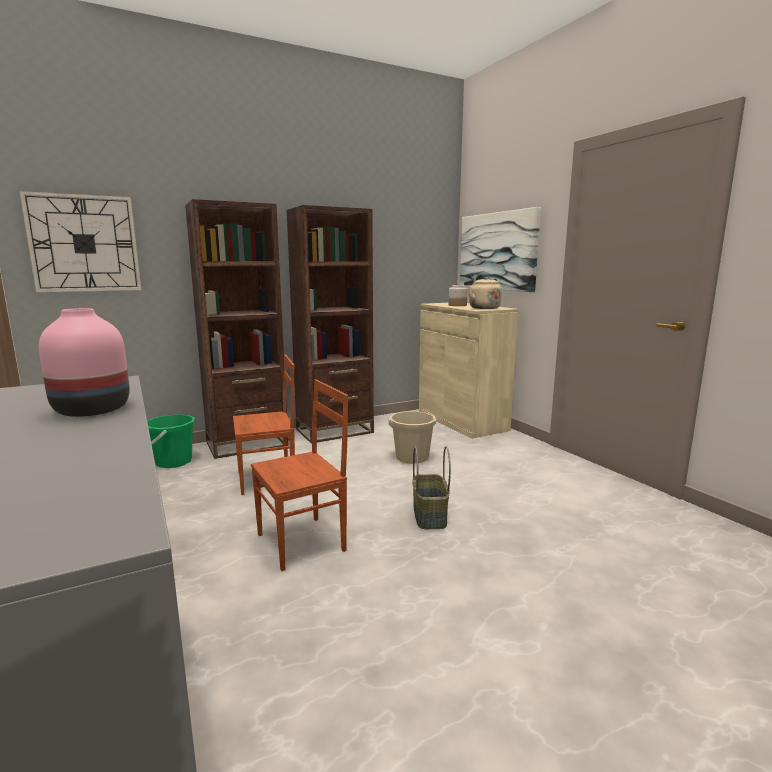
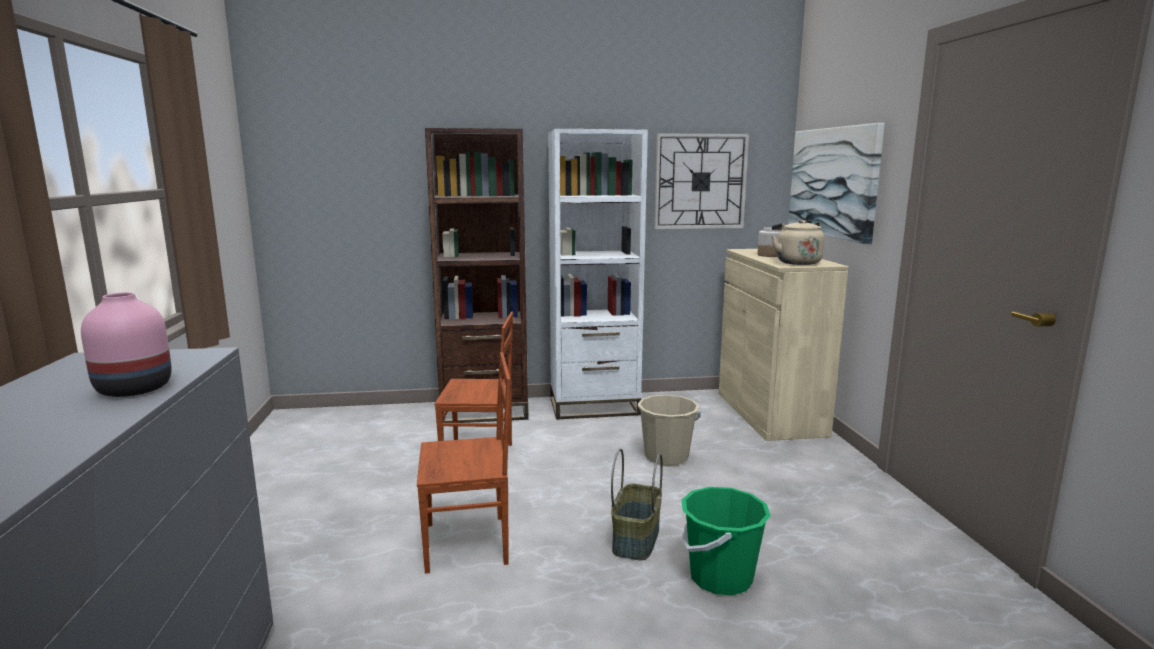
camera: 20 degrees right, 0 degrees up
(84, 243) = (325, 176): wall clock -> wall clock (700, 181)
(173, 462) = (397, 422): green bucket -> green bucket (720, 577)
(334, 431) = (594, 406): brown bookcase -> white bookcase

